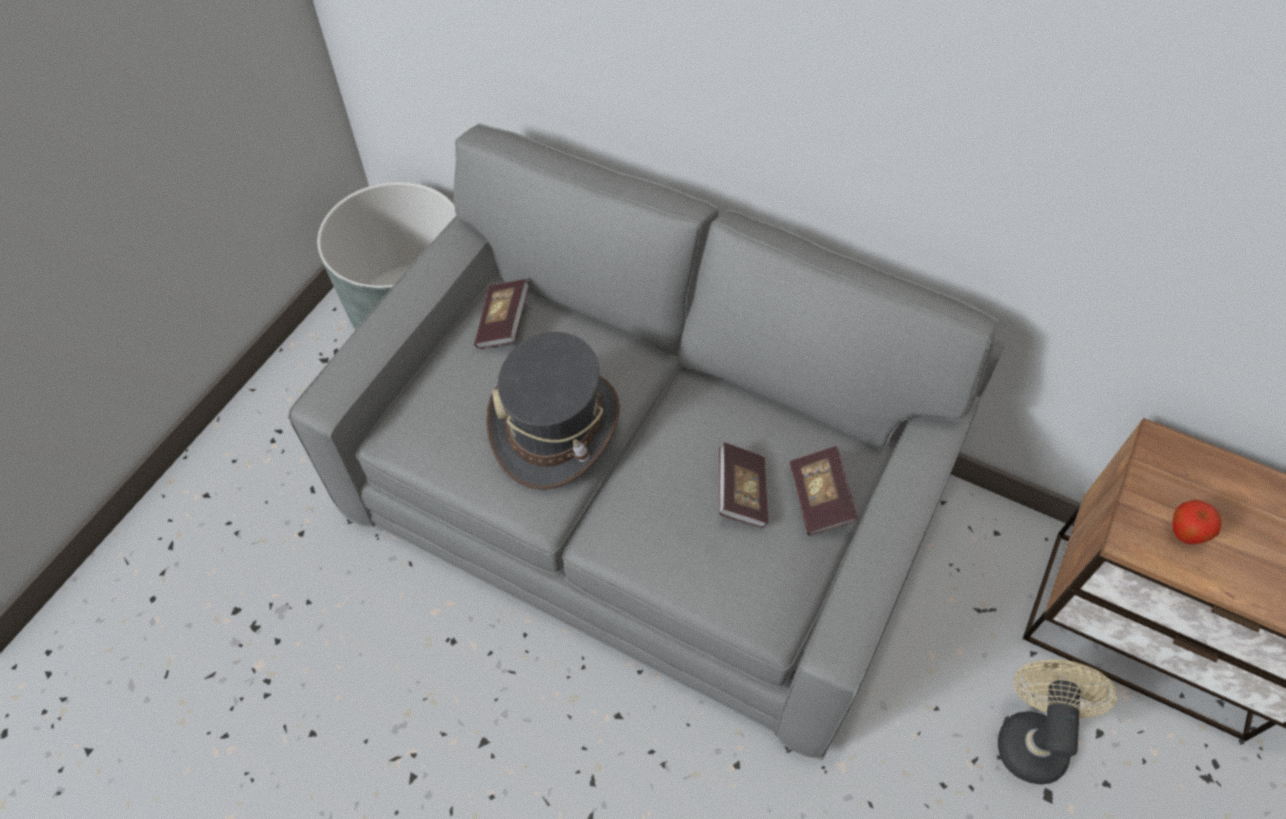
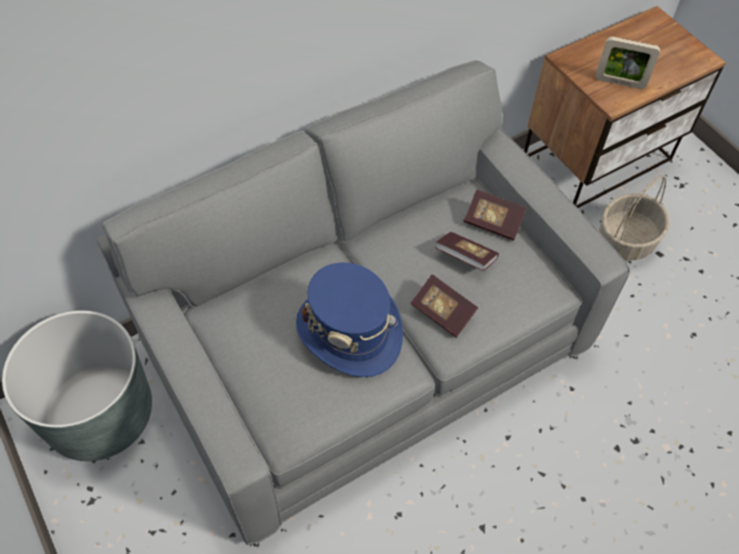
camera: 60 degrees left, 0 degrees up
(503, 323) = (239, 322): book -> book (442, 312)
(555, 427) = (349, 331): grey hat -> blue hat
(1031, 736) = (626, 241): beige fan -> basket
(1184, 534) = (619, 82): apple -> picture frame

